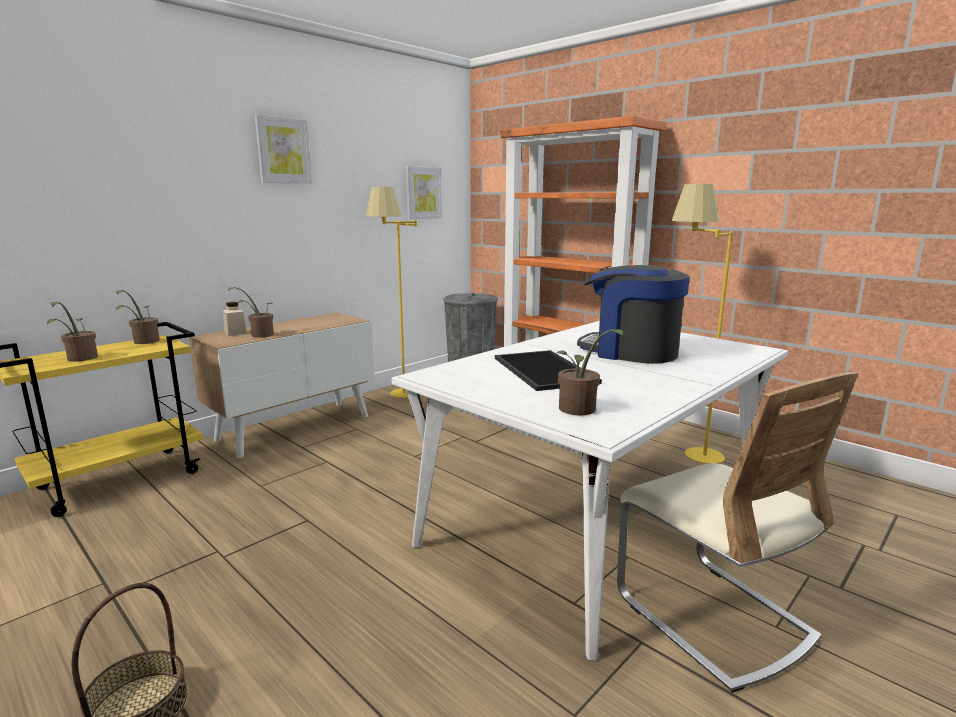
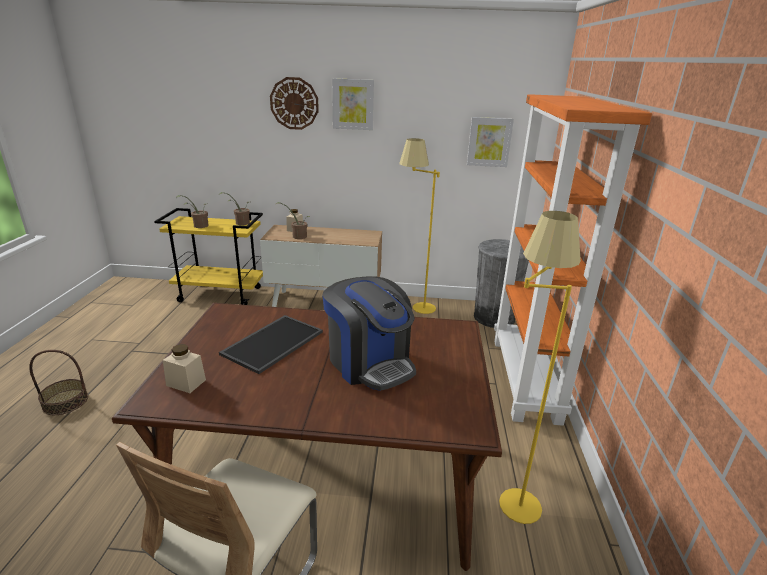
camera: 50 degrees right, 10 degrees up
(202, 148) = (294, 103): none -> wall clock
(579, 410) = (186, 383): potted plant -> beige jar
(595, 520) = (327, 476): white dining table -> brown dining table
(630, 352) = (369, 362): coffee machine -> coffee machine turned 150 degrees clockwise

